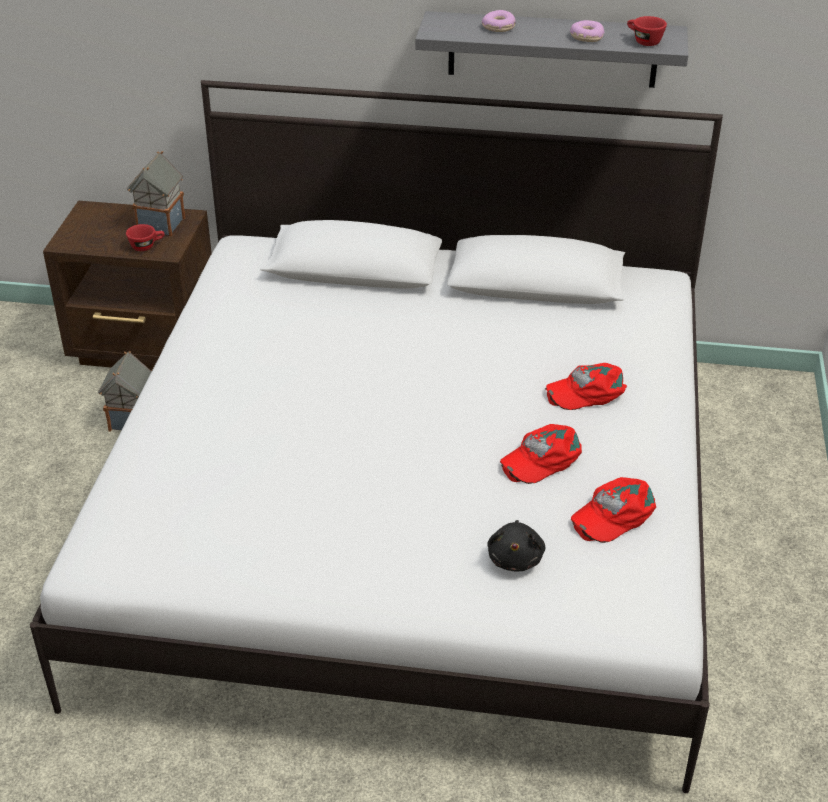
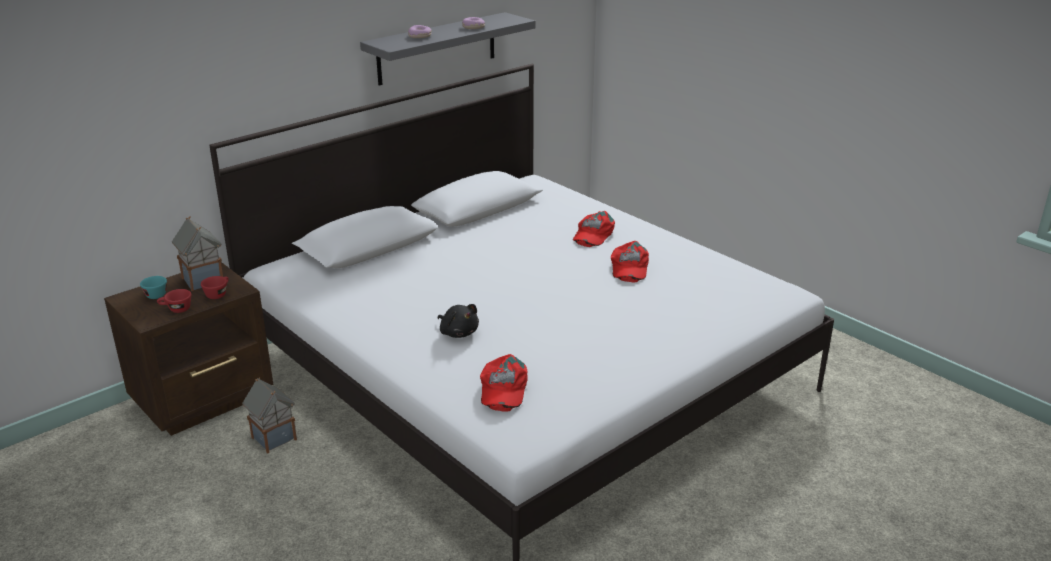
camera: 50 degrees left, 10 degrees down
(110, 218) = (154, 294): none -> turquoise cup
(515, 558) = (696, 306): black plush toy -> black plush toy (458, 332)
(613, 514) = (697, 269): red cap -> red cap (502, 389)
(643, 41) = (503, 21): red cup -> red cup (176, 309)

